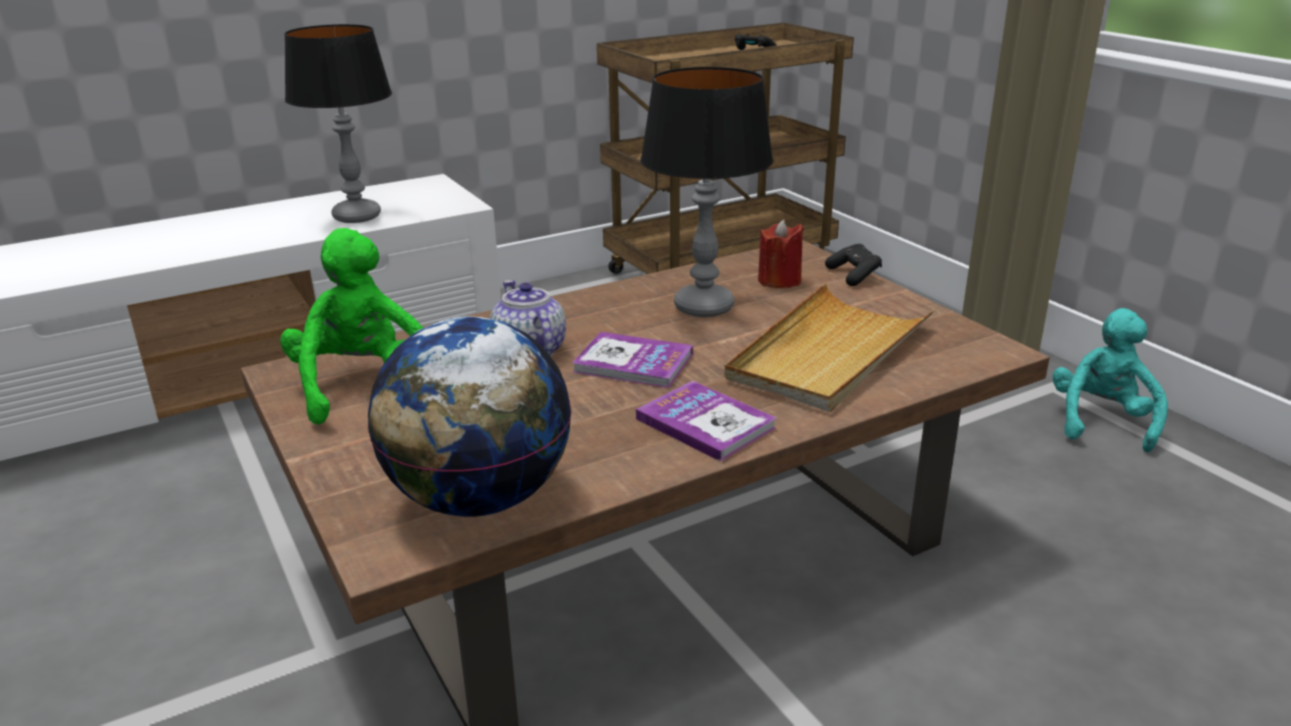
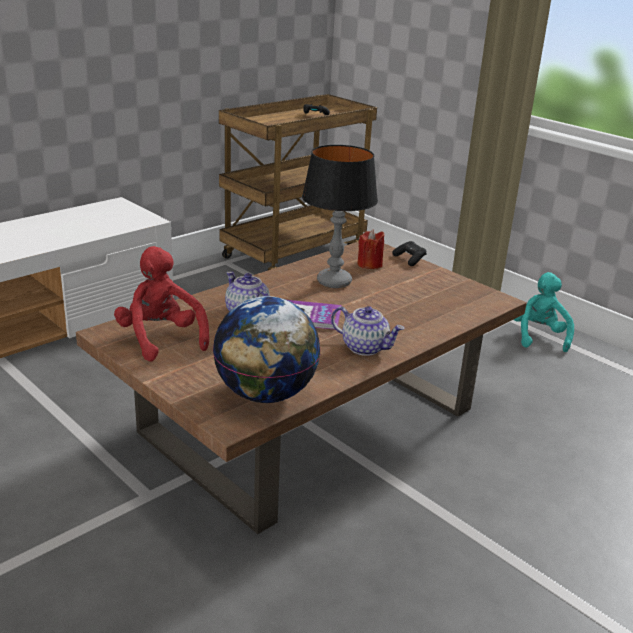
camera: 15 degrees left, 0 degrees up
(356, 216) = (82, 229): table lamp -> none
(363, 387) = (161, 339): green plush toy -> red plush toy
(705, 423) = (365, 347): book -> teapot
(828, 353) = (414, 306): beige tray -> none

